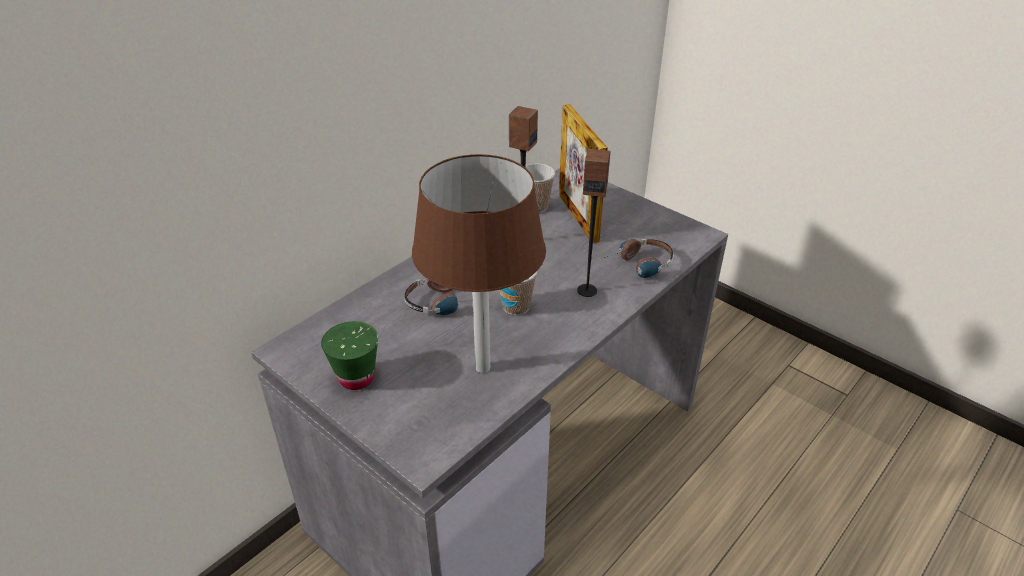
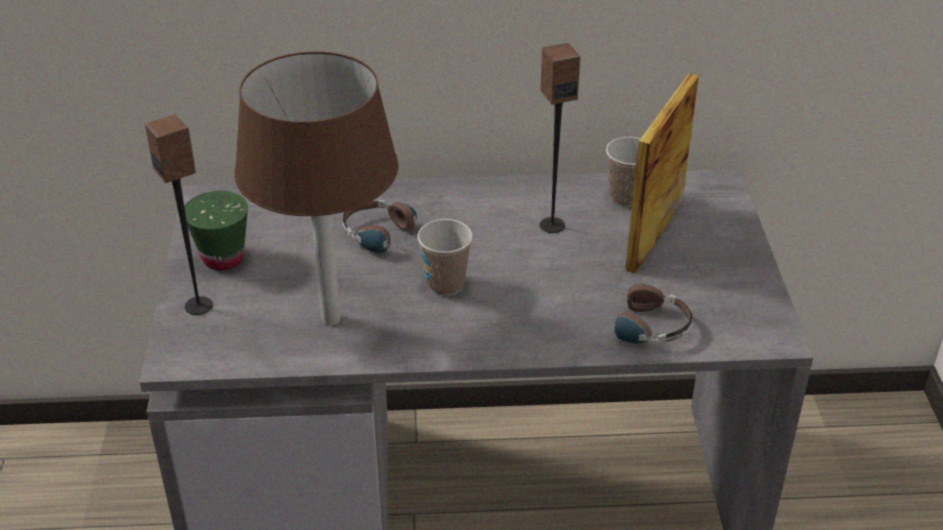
camera: 45 degrees right, 0 degrees up
(587, 290) = (540, 313): speaker -> speaker (199, 305)

